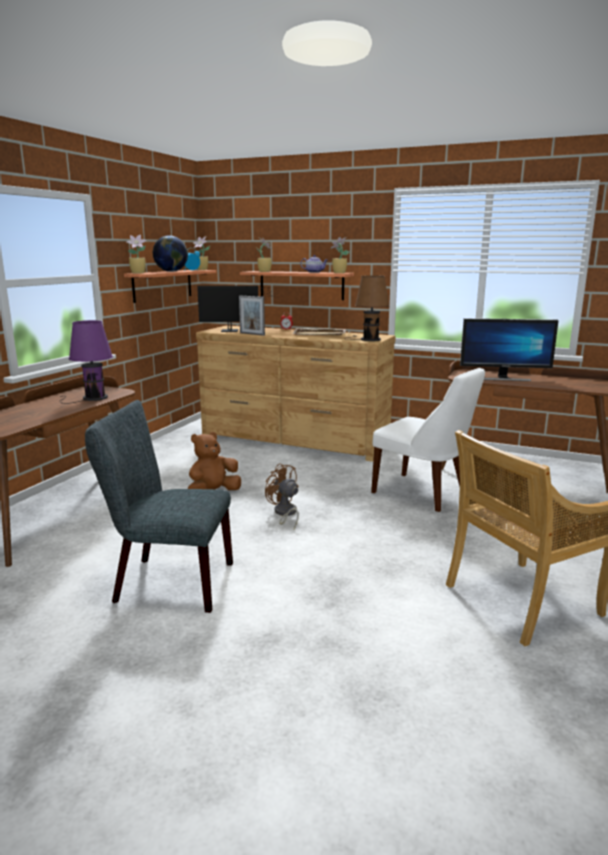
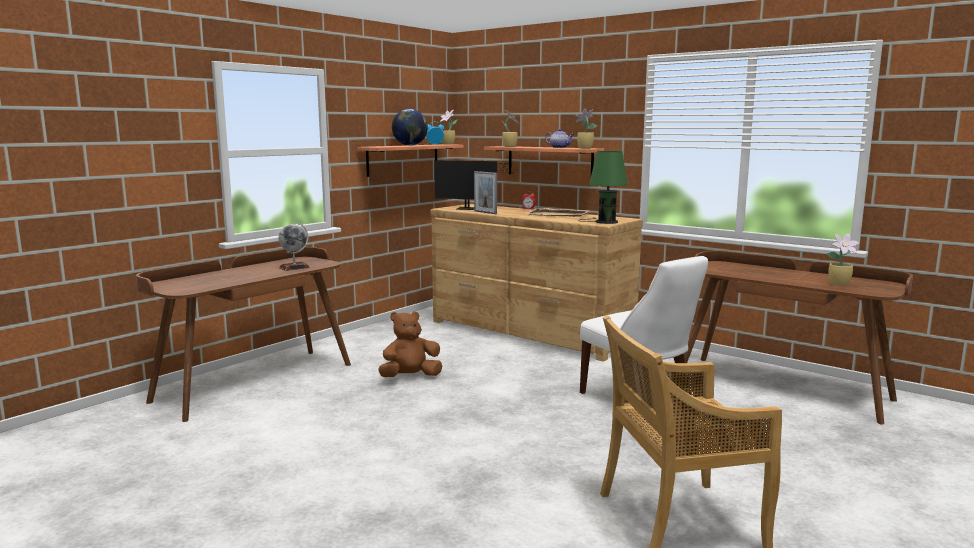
camera: 15 degrees right, 5 degrees down
(92, 398) = (294, 267): purple table lamp -> globe
(139, 273) = (372, 146): potted plant -> potted plant (840, 284)
(166, 582) = (314, 453): grey chair -> none
(285, 514) = (471, 404): brown fan -> none
(368, 339) = (604, 222): brown table lamp -> green table lamp
(504, 378) = (756, 273): monitor -> none

